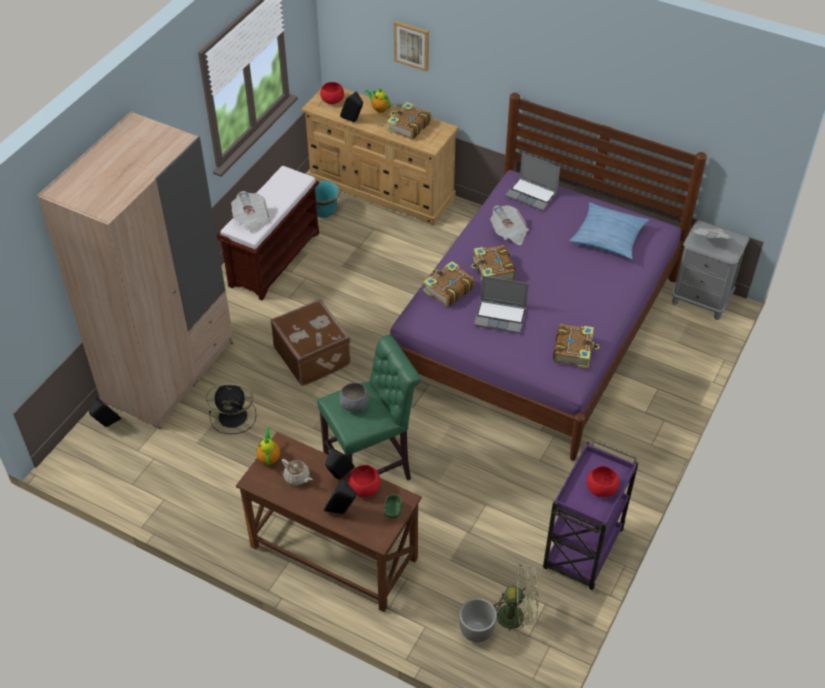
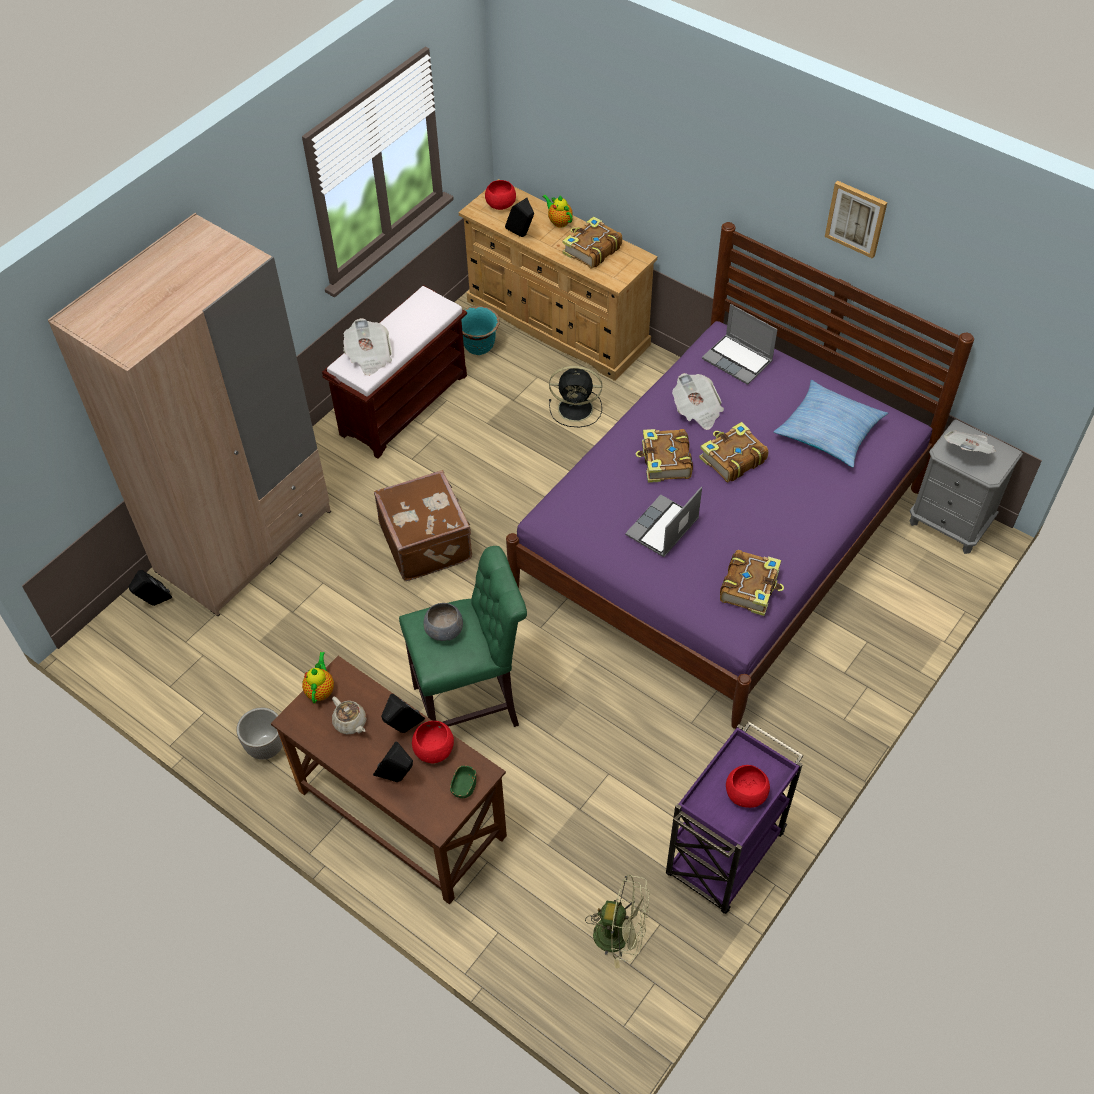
camera: 10 degrees right, 5 degrees up
(234, 416) = (313, 611): black fan -> black fan (577, 408)
(412, 45) = (603, 143): picture -> picture (856, 218)
(448, 289) = (600, 482): book -> book (731, 459)
(476, 631) = (562, 948): planter -> planter (266, 746)
(501, 317) = (662, 528): laptop -> laptop turned 105 degrees clockwise

